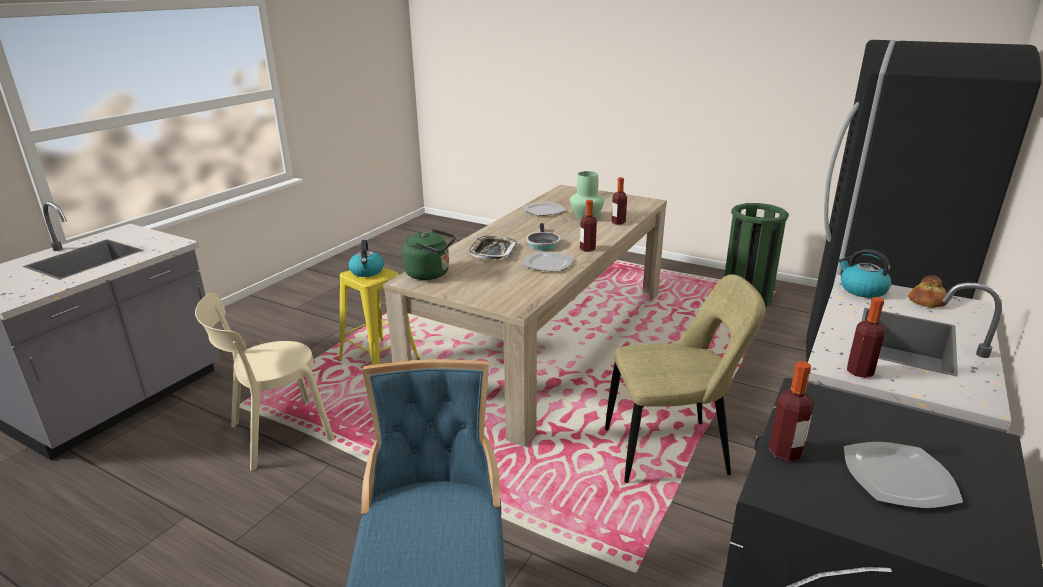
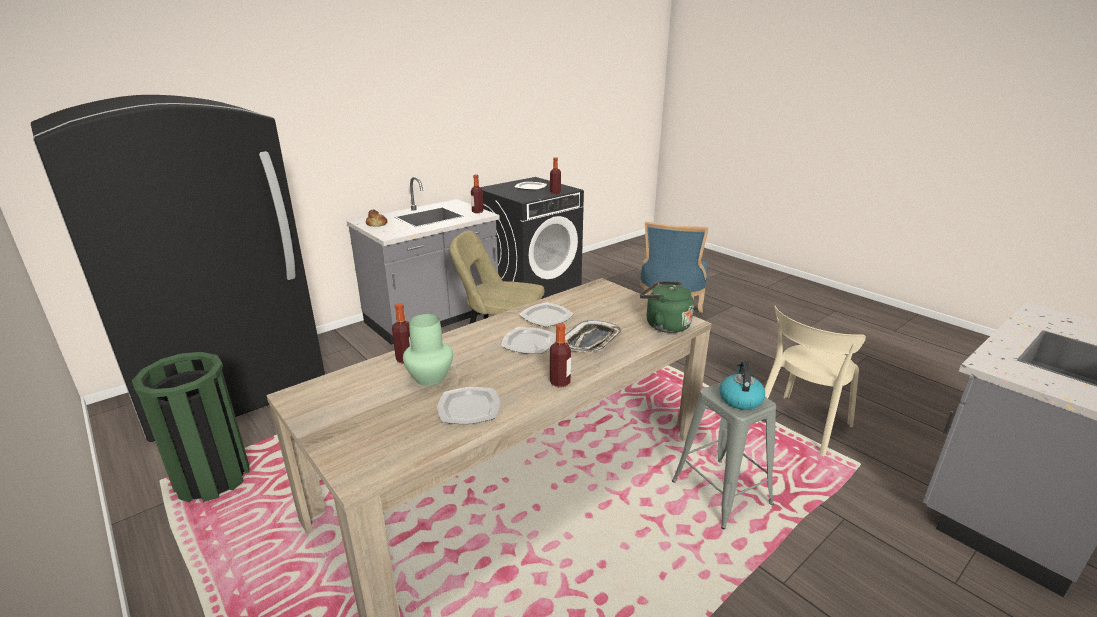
camera: 160 degrees left, 0 degrees up
(276, 434) = (800, 426): beige chair -> beige chair turned 150 degrees clockwise
(379, 359) = (721, 492): yellow stool -> grey stool
(542, 243) = (529, 342): frying pan -> plate
(587, 249) = (491, 326): bottle -> bottle (560, 382)
(861, 290) = (393, 232): kettle -> none

